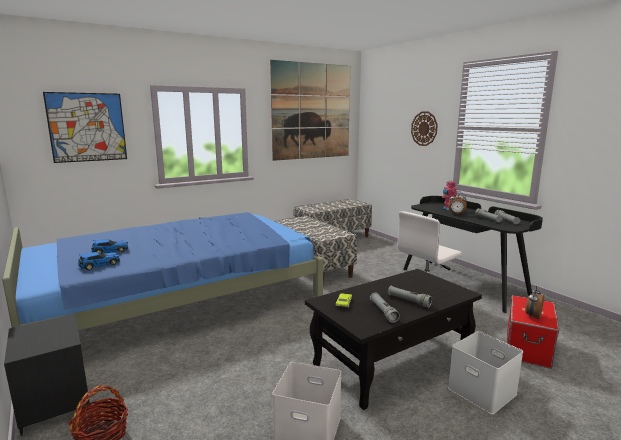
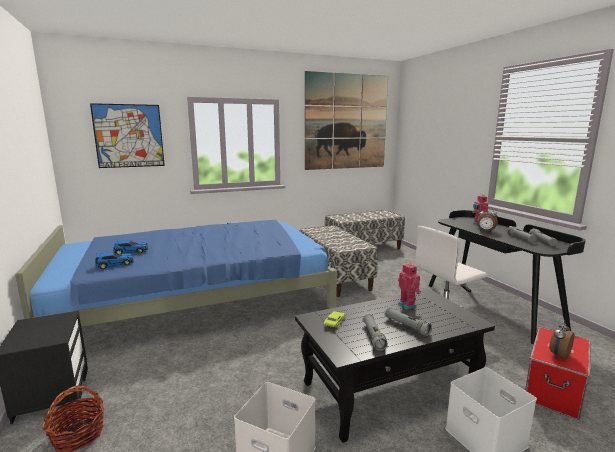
camera: 10 degrees right, 0 degrees up
(403, 283) = (408, 305): none -> toy robot
(424, 128) = (460, 139): wall clock -> none

